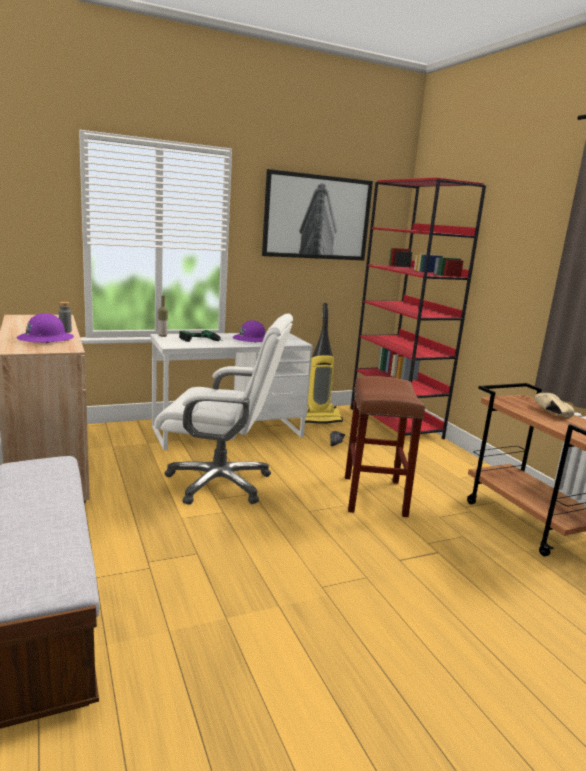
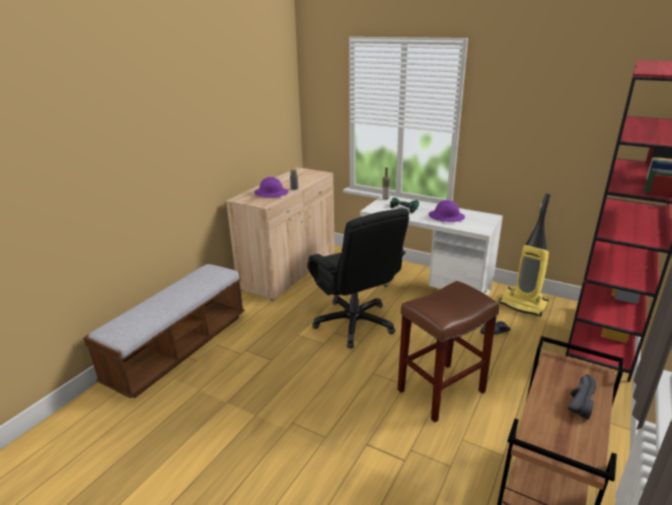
camera: 55 degrees right, 10 degrees up
(220, 482) = (355, 323): white office chair -> black office chair
(317, 217) = (558, 102): picture -> none
(549, 412) = (578, 401): beige shoe -> black shoe

